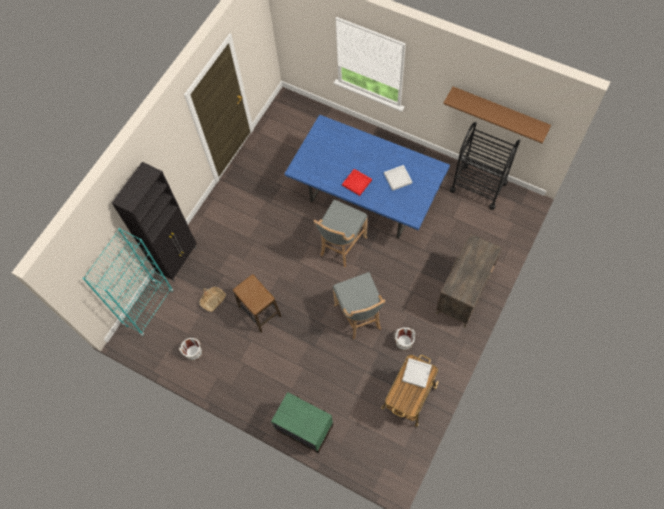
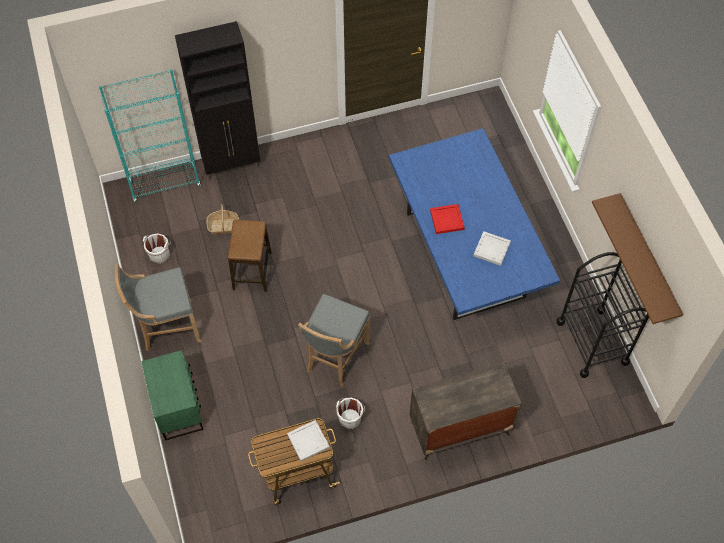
camera: 40 degrees right, 5 degrees down
(341, 246) = (389, 279): grey stool -> grey stool (167, 328)

